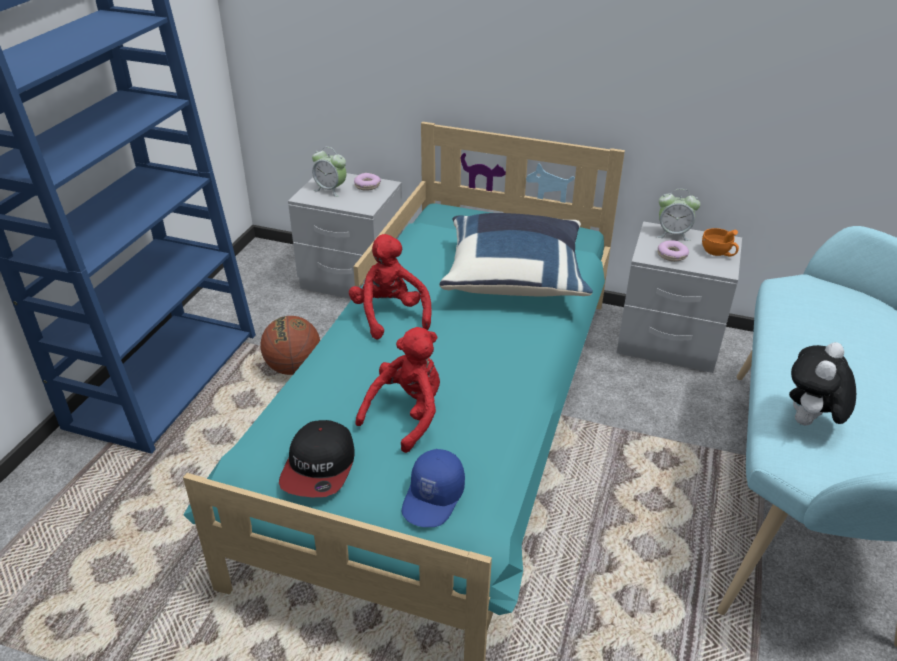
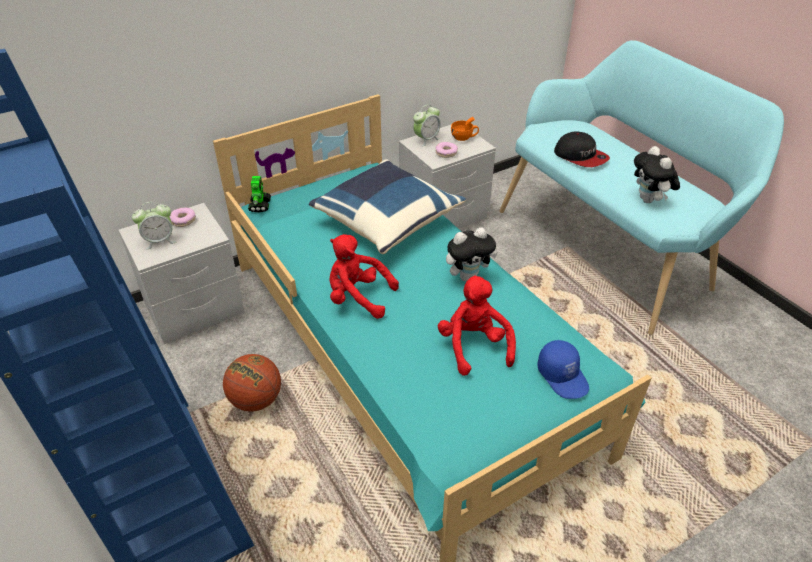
camera: 50 degrees left, 5 degrees up
(319, 467) = (486, 416): cap -> cap (580, 156)
(442, 208) = (260, 205): none -> toy robot
(504, 363) = (468, 276): none -> plush toy

